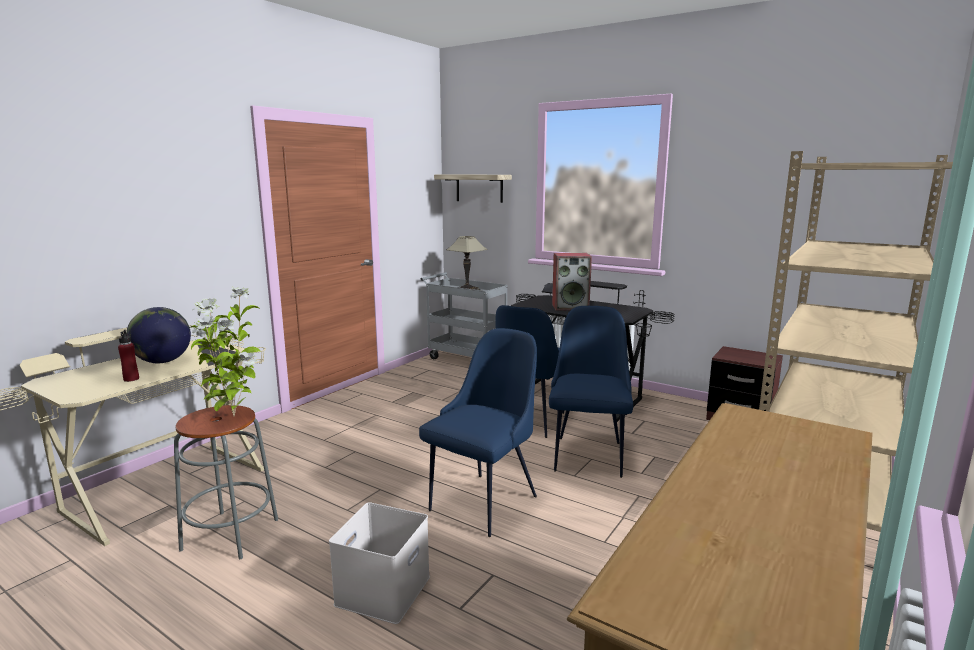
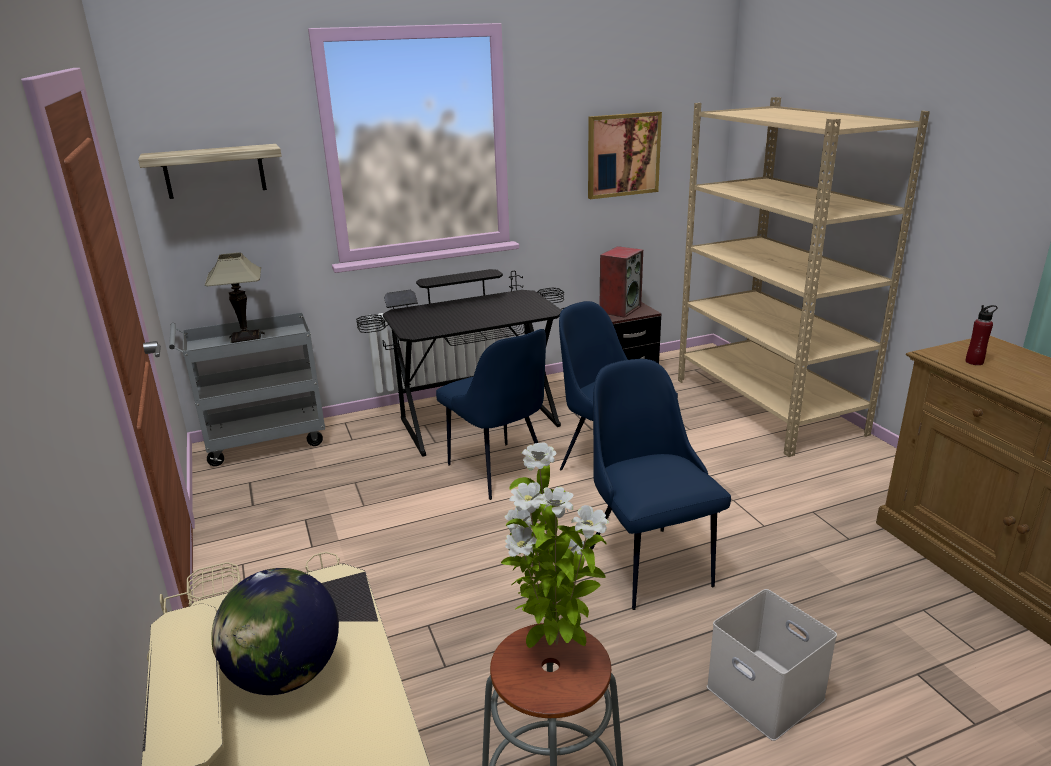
camera: 55 degrees left, 10 degrees up
(131, 379) = (358, 725): red bottle -> red bottle (974, 362)
(570, 307) = (463, 315): speaker -> speaker (620, 309)
(783, 210) = (623, 155): none -> picture

